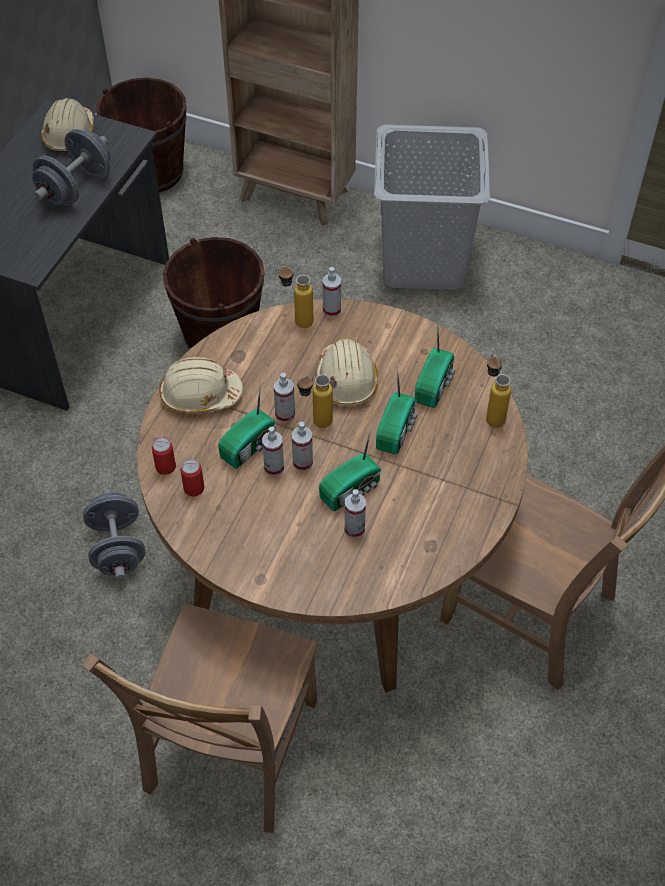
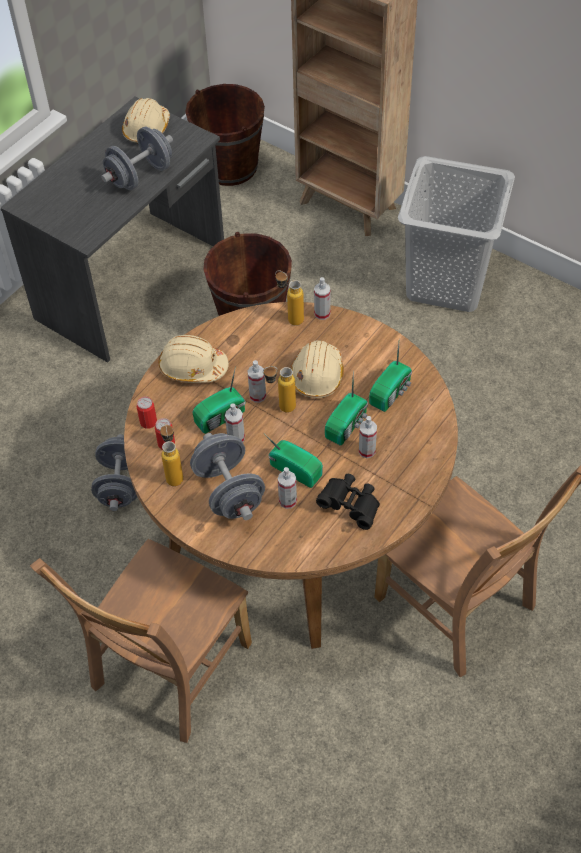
camera: 15 degrees right, 0 degrees up
(283, 530) = (229, 491): none -> grey dumbbell
(302, 463) = (260, 438): spray bottle -> spray bottle (367, 451)
(352, 490) = (295, 468): radio -> radio turned 120 degrees counterclockwise
(428, 521) = (351, 506): none -> black binoculars
(491, 414) = (432, 426): bottle -> bottle (174, 473)

